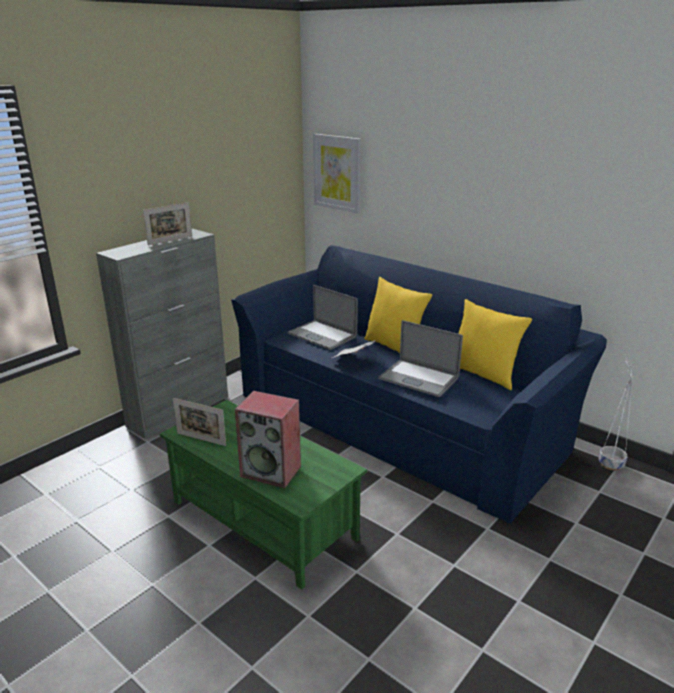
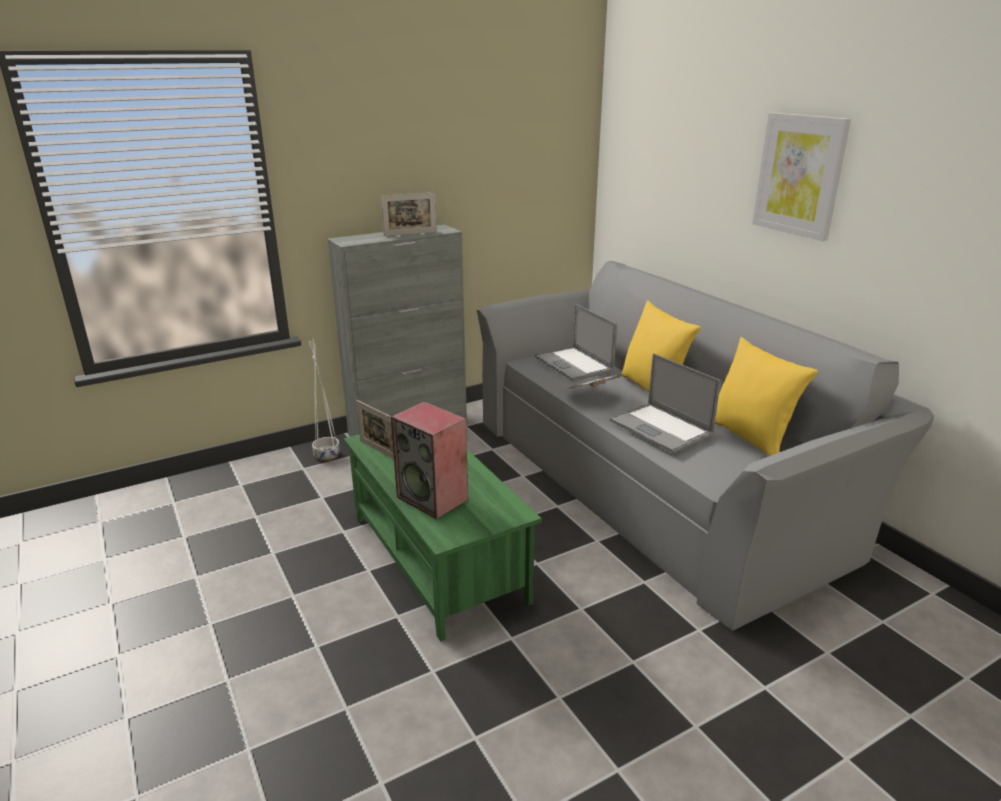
camera: 20 degrees right, 0 degrees up
(337, 173) = (632, 174): picture -> picture (799, 175)
(403, 417) = (657, 479): blue sofa -> grey sofa
(610, 463) = (918, 590): white planter -> white planter (327, 455)

